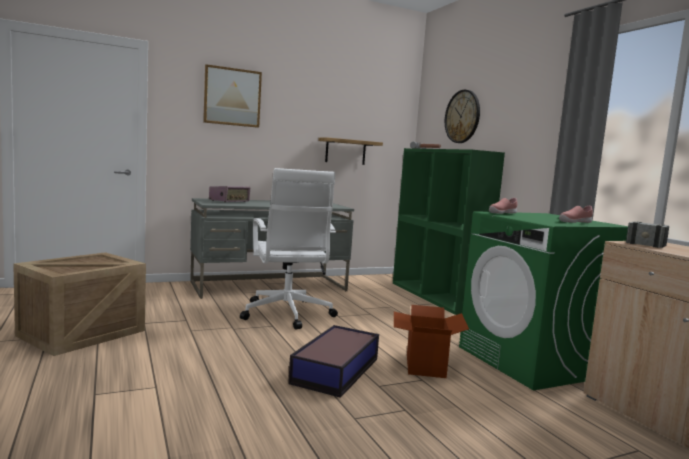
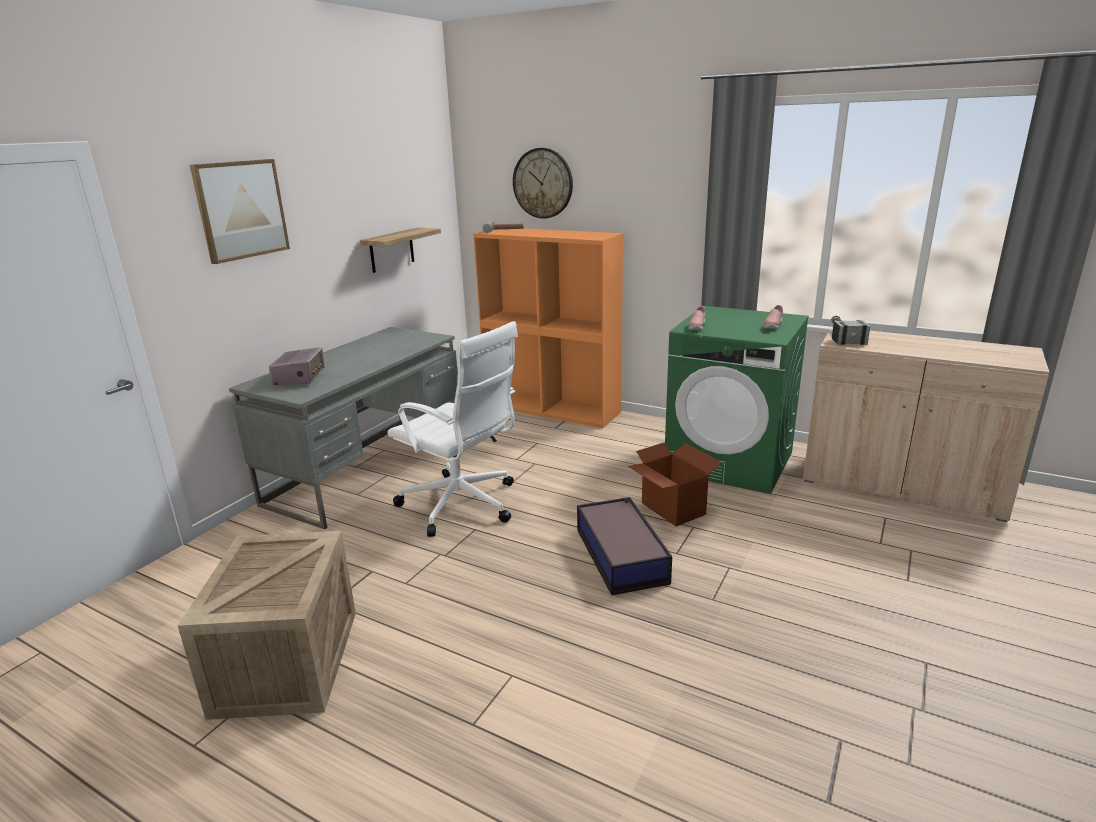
camera: 35 degrees left, 15 degrees up
(437, 296) = (553, 408): green bookcase -> orange bookcase

